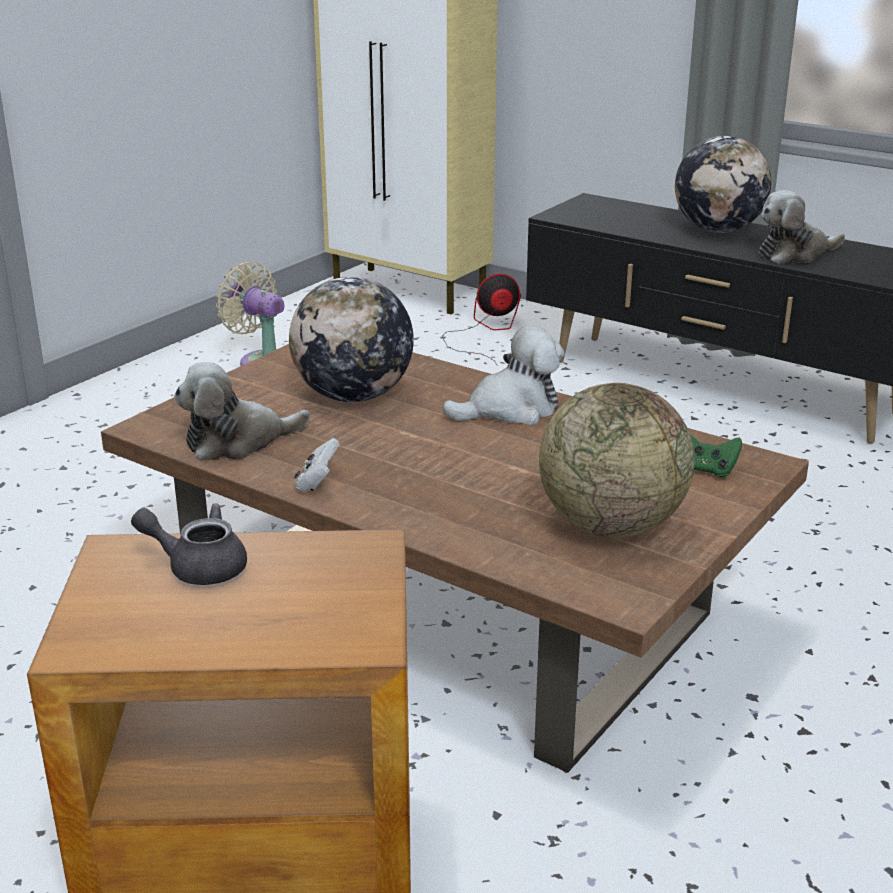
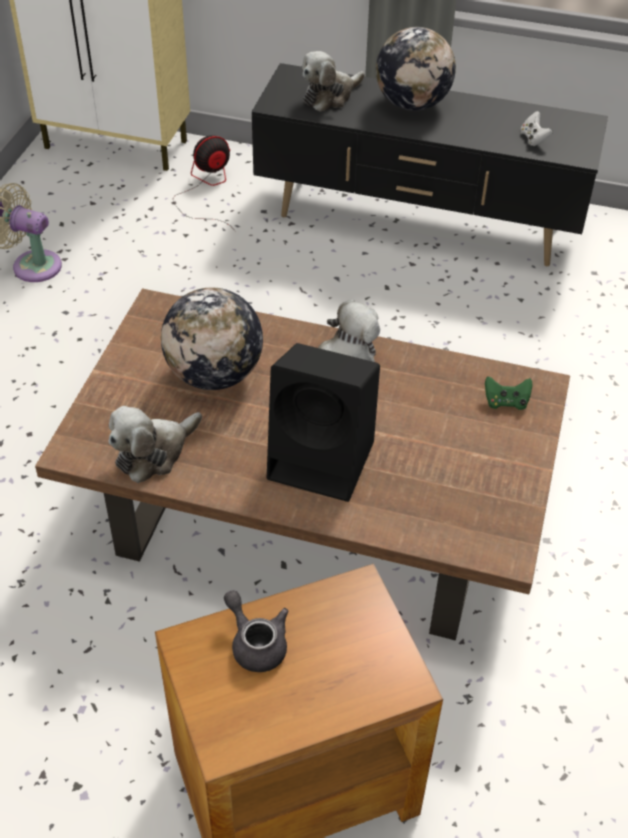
camera: 20 degrees left, 20 degrees up
(198, 566) = (256, 643): grey teapot -> grey teapot turned 60 degrees clockwise
(317, 482) = (241, 485): white game controller -> white game controller (533, 139)
(434, 479) = (324, 460): none -> black speaker
(611, 526) = (468, 480): globe -> none
(795, 254) = (483, 129): plush toy -> plush toy (330, 96)

